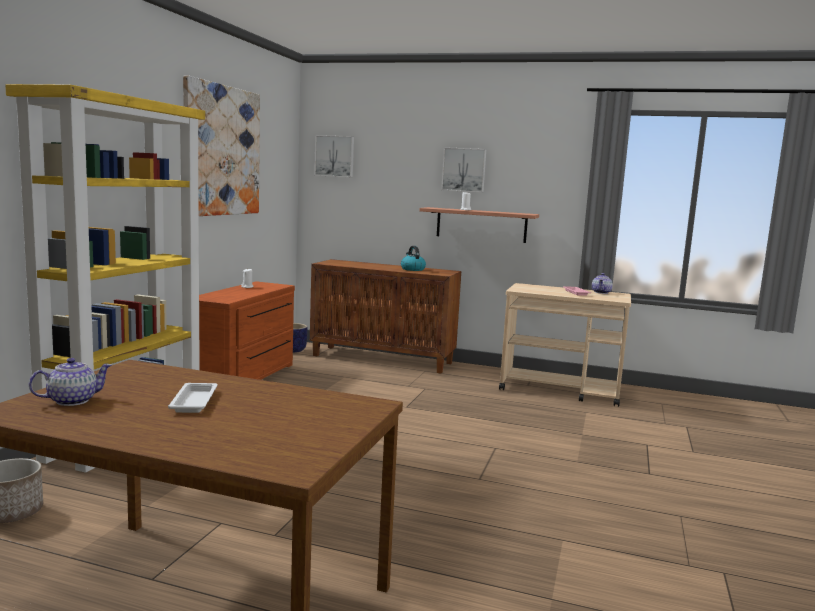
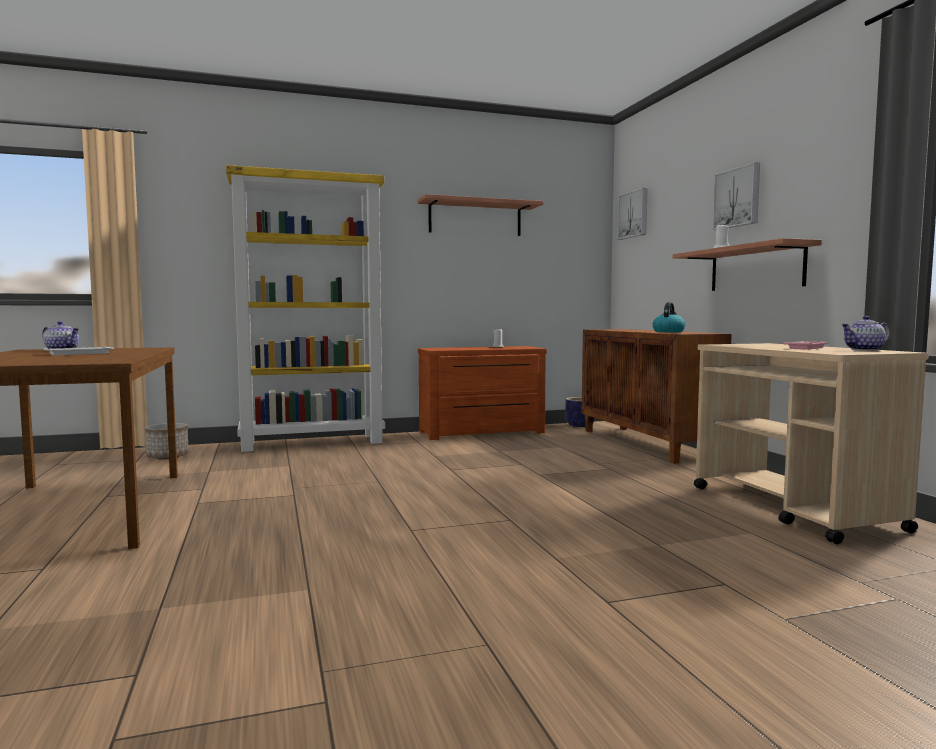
camera: 55 degrees right, 5 degrees down
(222, 151) = (475, 218): picture -> shelf

